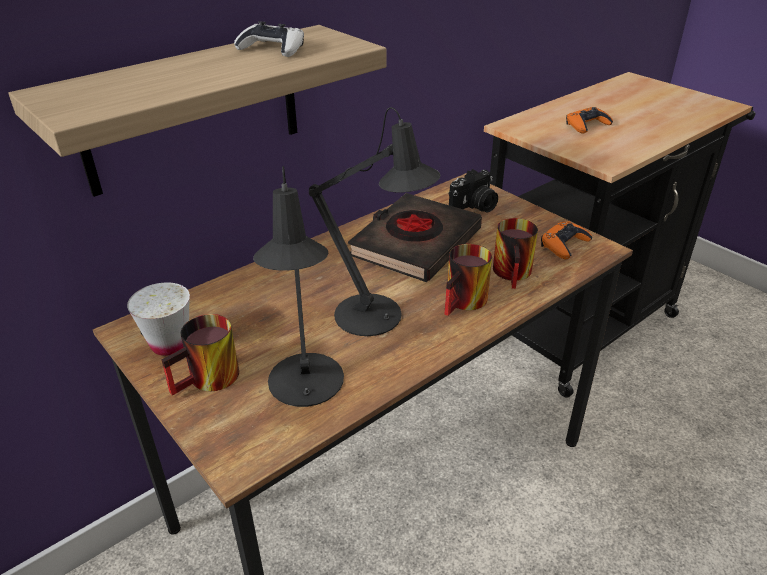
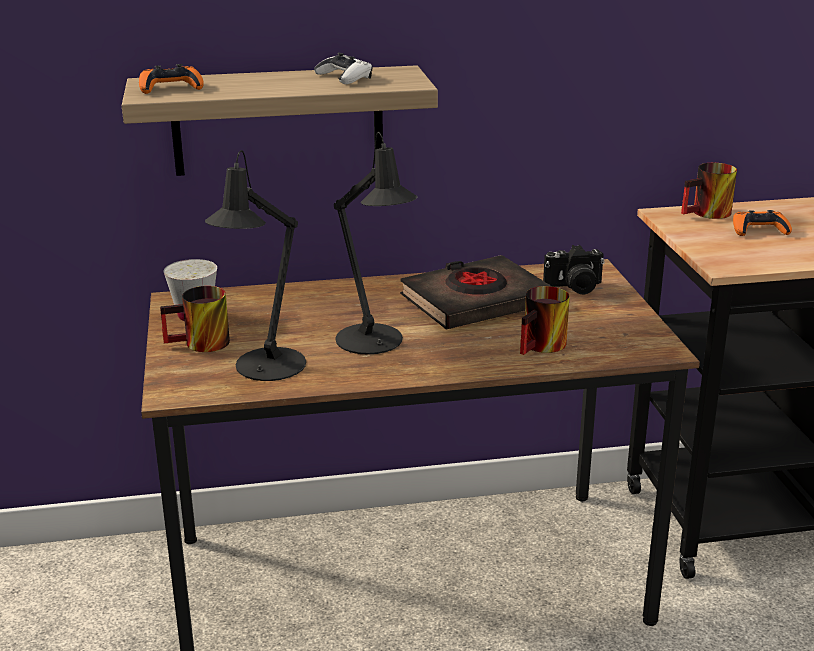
camera: 30 degrees right, 10 degrees down
(466, 303) = (466, 354): mug -> mug (708, 214)
(564, 245) = (627, 339): orange game controller -> orange game controller (171, 88)

